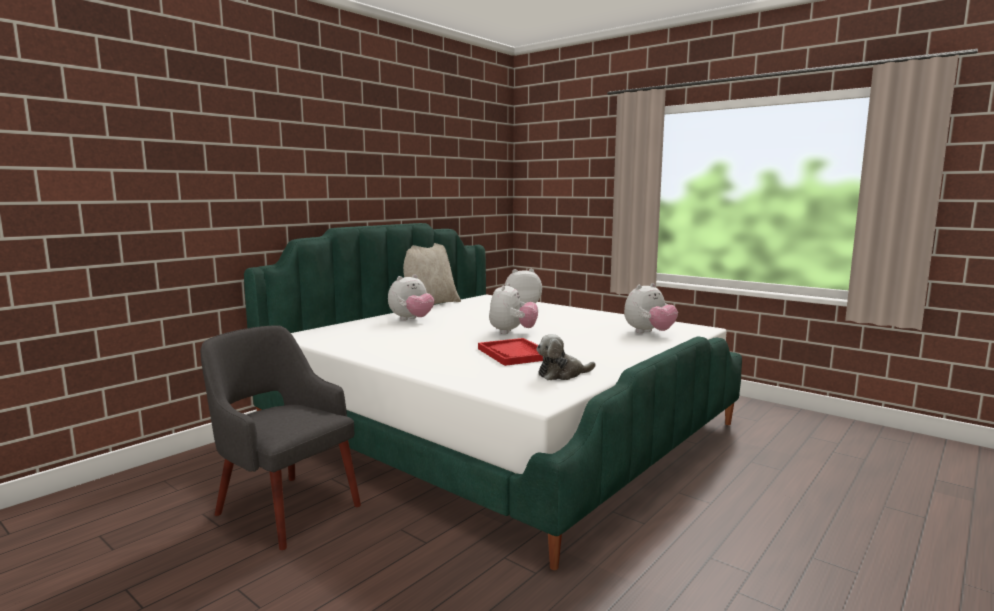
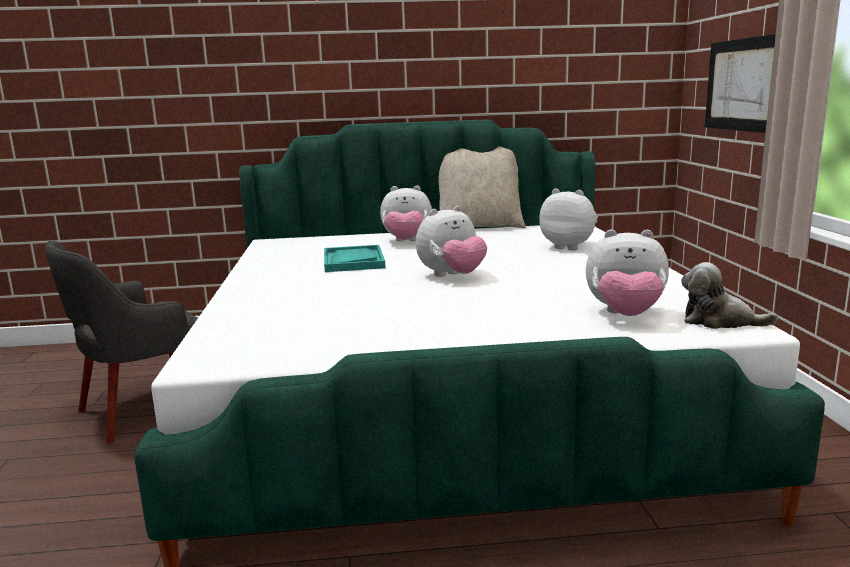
camera: 45 degrees right, 5 degrees up
(286, 509) = (145, 409): grey armchair -> grey armchair turned 120 degrees counterclockwise
(418, 336) = (353, 261): none -> turquoise tray
(514, 354) = (365, 303): red tray -> none
(562, 374) = (323, 341): plush toy -> plush toy (719, 321)
(576, 201) = (742, 85): none -> picture

